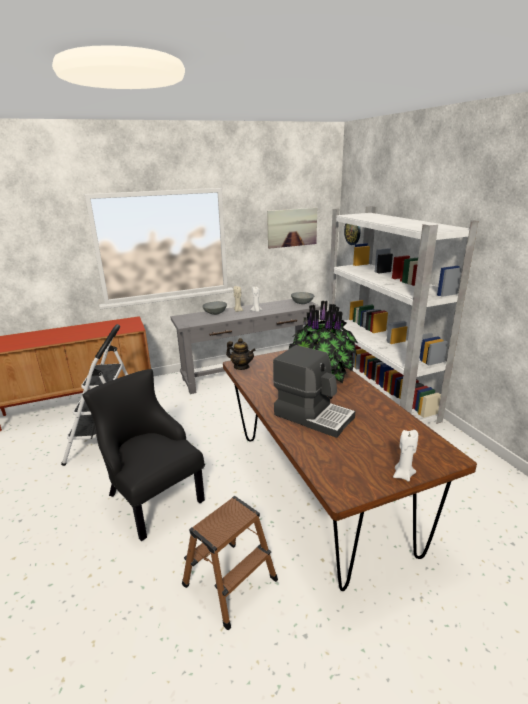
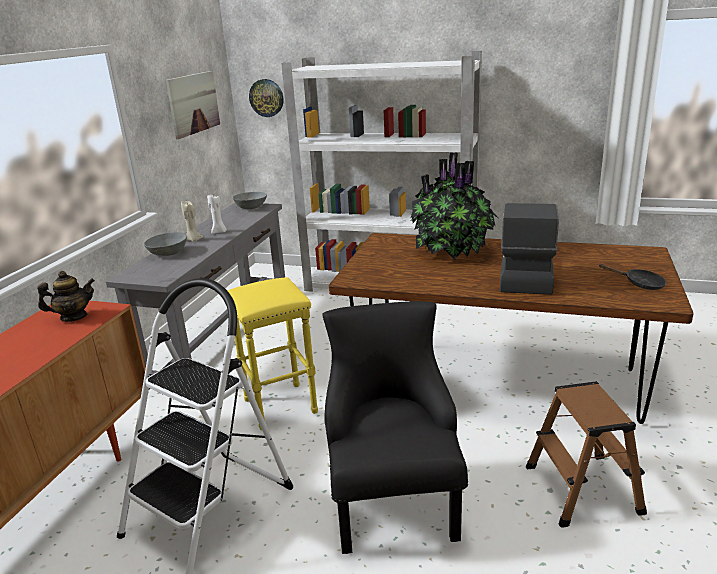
camera: 50 degrees left, 0 degrees up
(155, 500) = (394, 504): black chair -> black chair turned 90 degrees clockwise
(207, 422) = (281, 404): none -> yellow stool
(241, 367) = (362, 279): teapot -> teapot (73, 317)
(313, 415) = (524, 276): coffee machine -> coffee machine turned 60 degrees counterclockwise
(365, 469) = (640, 284): none -> black frying pan
(403, 475) = (660, 274): white candle -> none

